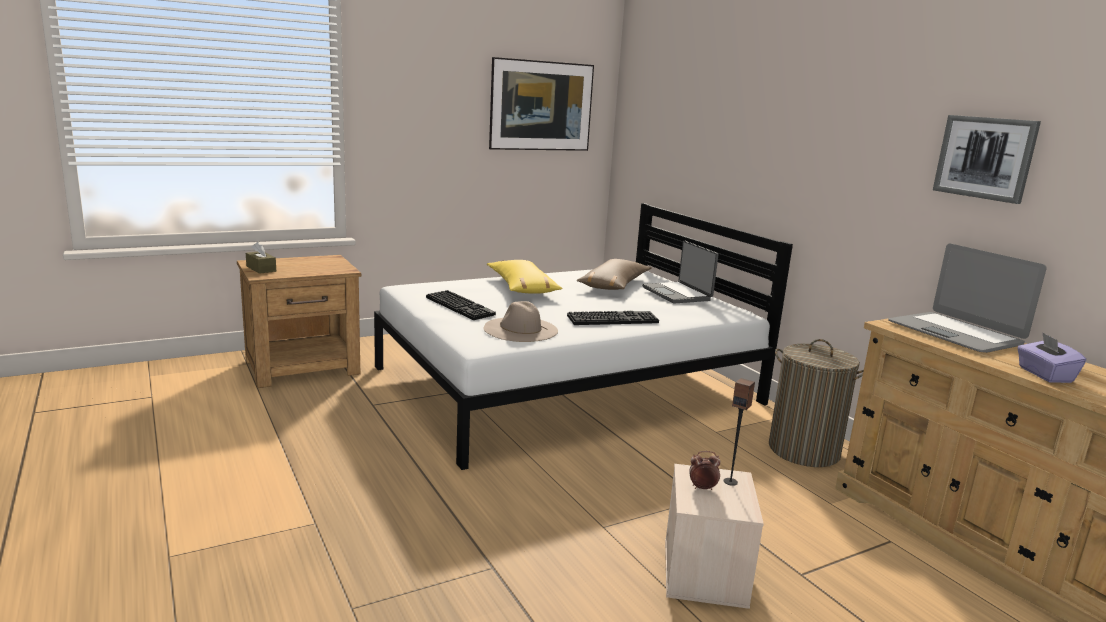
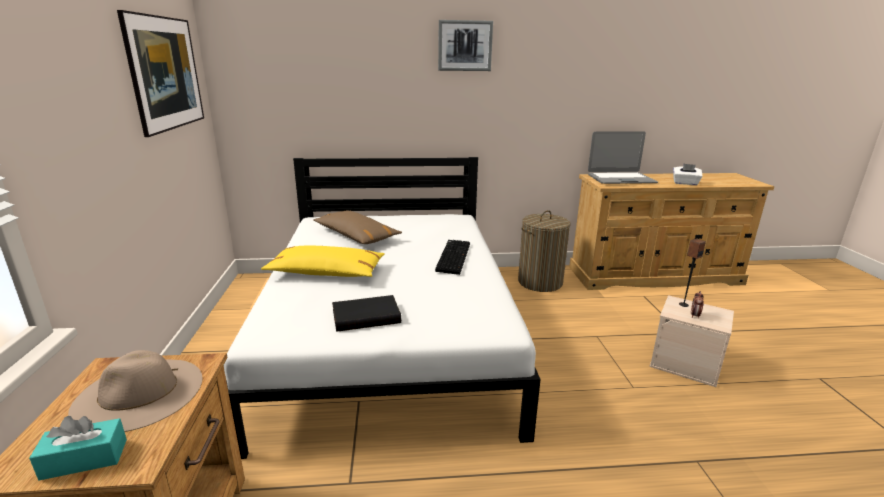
camera: 65 degrees left, 5 degrees up
(261, 269) = (84, 459): brown tissue box -> turquoise tissue box
(461, 306) = (366, 316): keyboard -> black book
(520, 329) = (460, 299): beige hat -> beige hat (139, 393)
(677, 294) = (406, 221): laptop -> none
(985, 158) = (599, 79): picture -> picture (465, 46)
(1044, 375) = (685, 183): purple tissue box -> white tissue box

